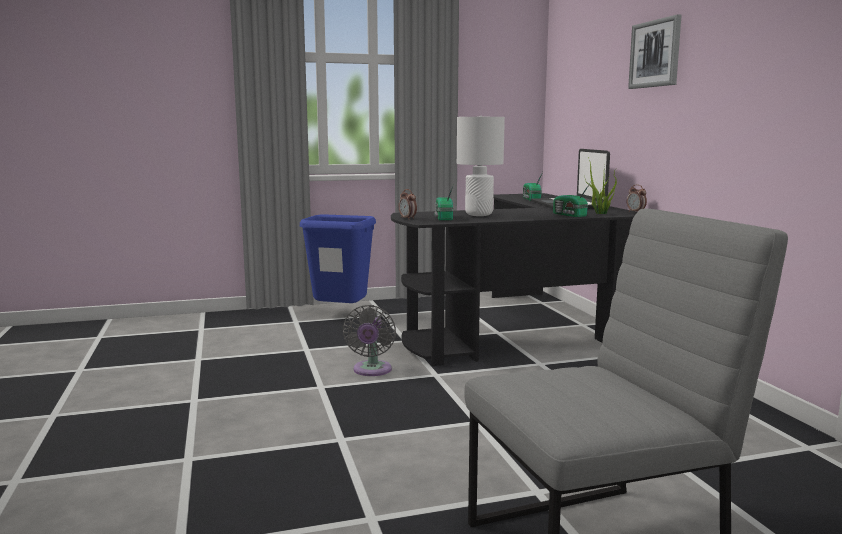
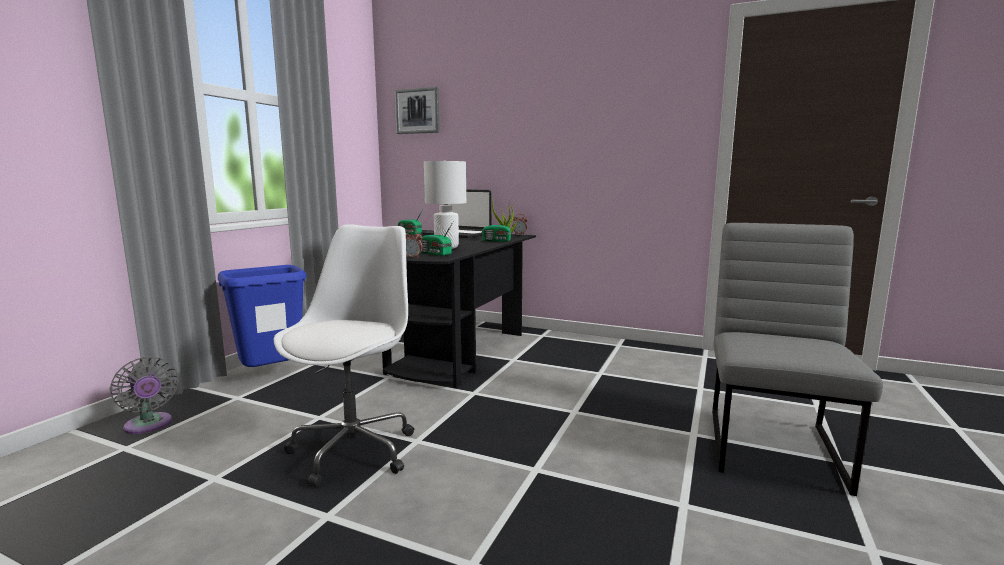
camera: 50 degrees left, 0 degrees up
(278, 376) = (355, 450): none -> white office chair
(371, 371) = (423, 410): grey fan -> grey fan (149, 426)
(655, 54) = (522, 118): picture -> picture (417, 111)

